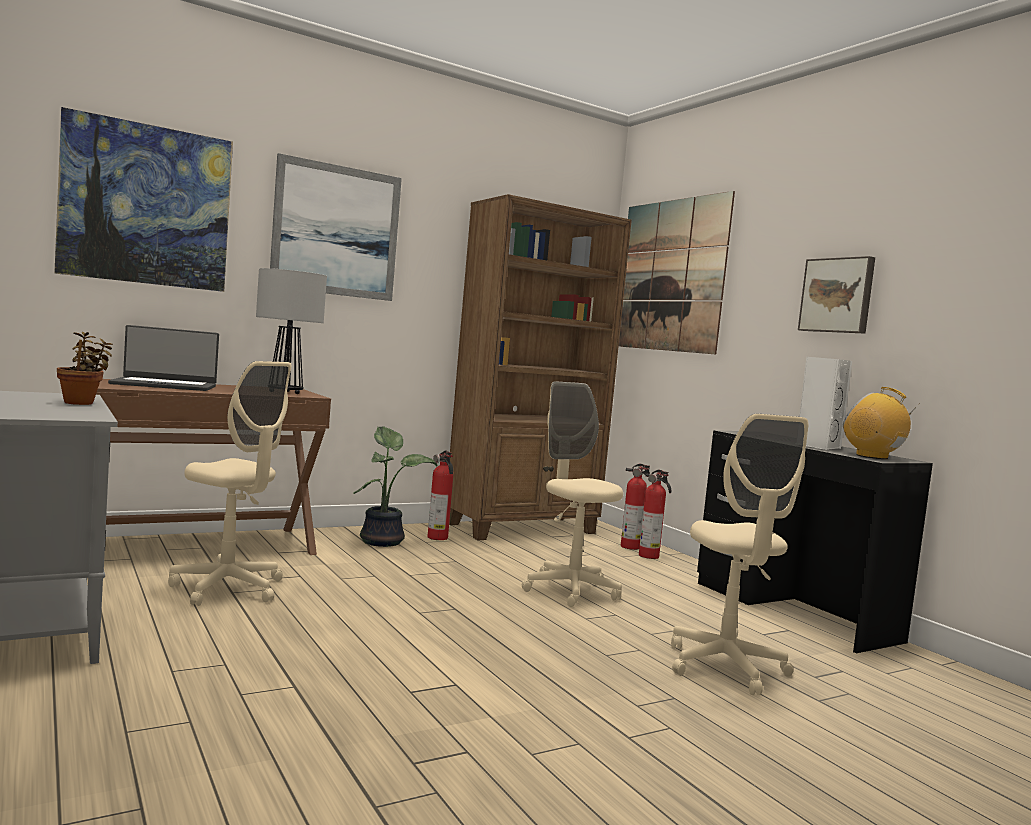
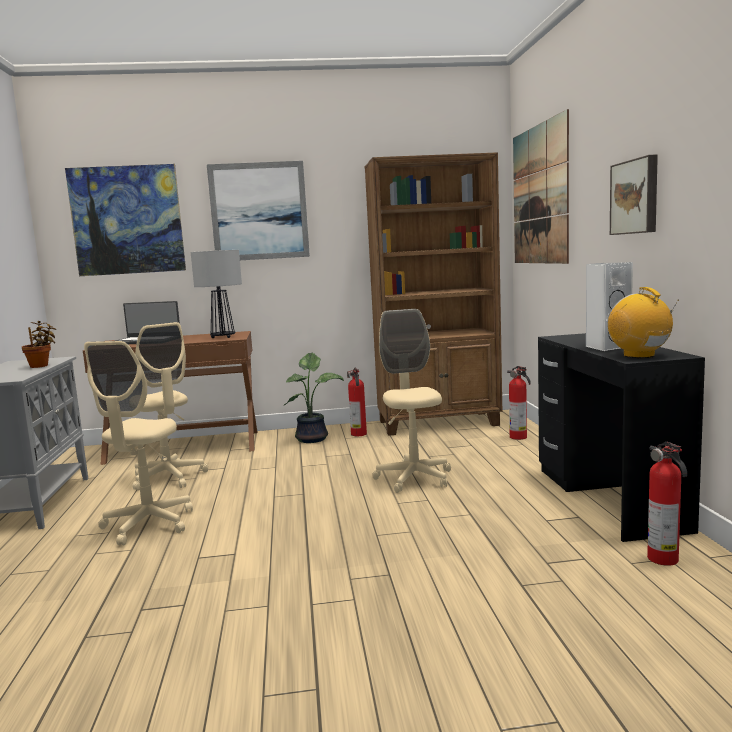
camera: 25 degrees right, 5 degrees up
(650, 556) = (526, 445): fire extinguisher -> fire extinguisher (664, 559)
(725, 667) = (469, 550): beige office chair -> beige office chair (148, 525)

